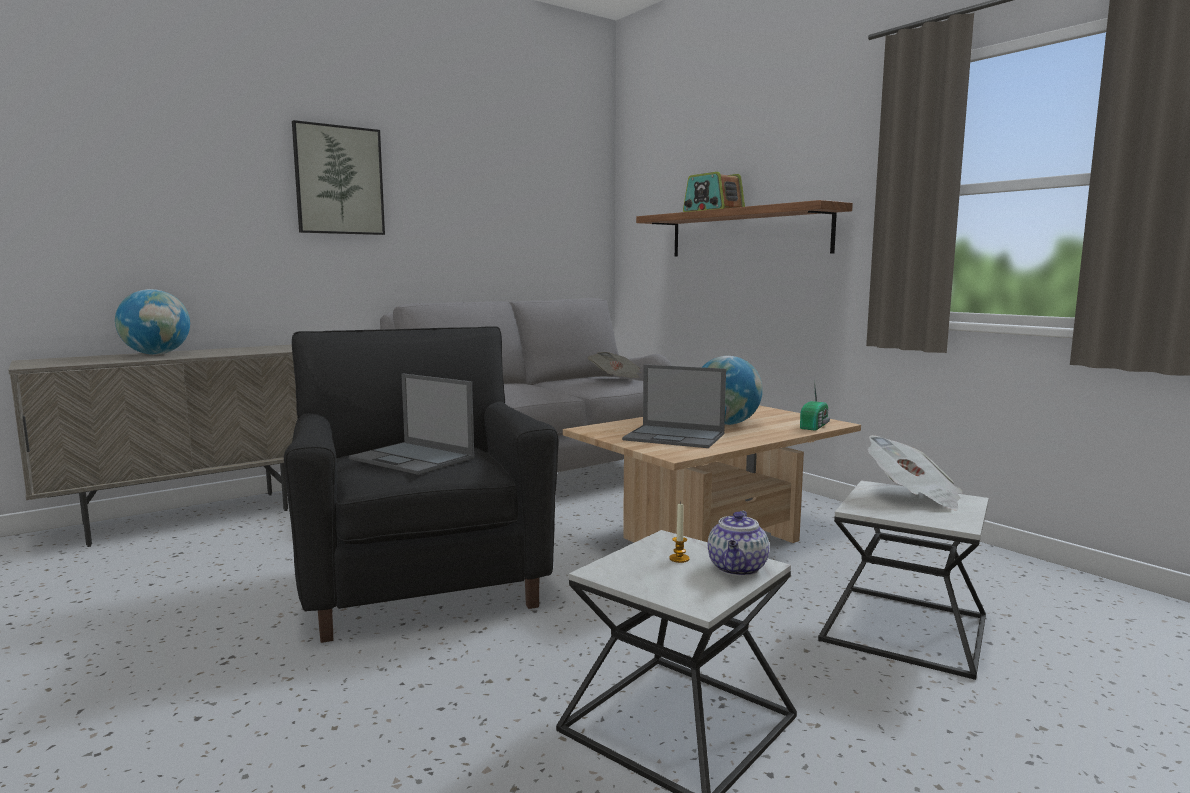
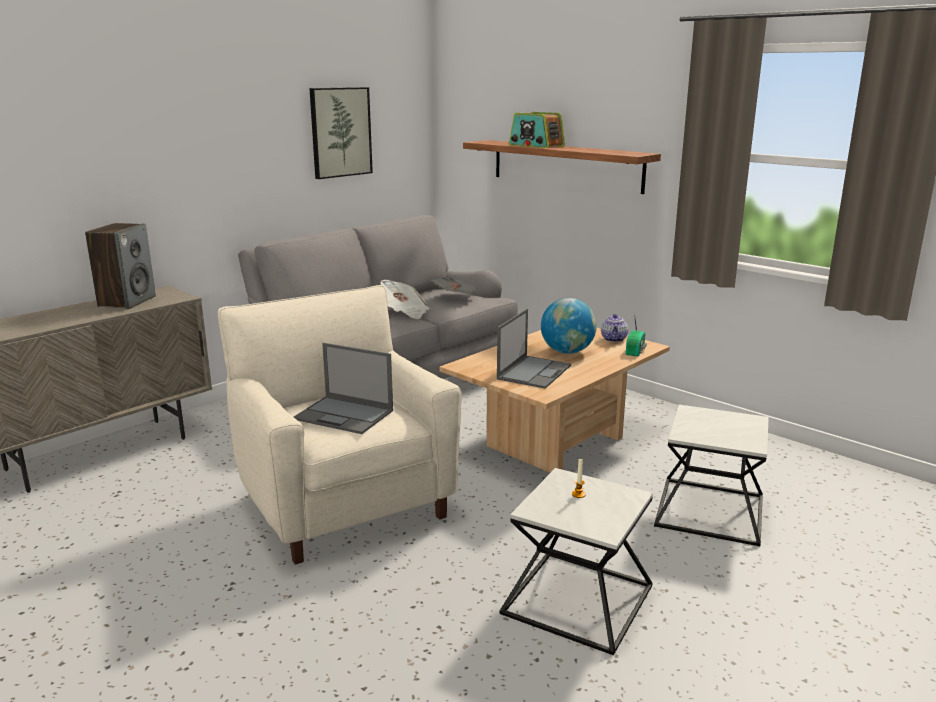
camera: 10 degrees left, 10 degrees up
(156, 354) = (57, 314): globe -> none
(238, 350) = (127, 301): none -> speaker
(339, 180) = (194, 127): picture -> picture (340, 132)
(422, 582) = (344, 502): black armchair -> beige armchair
(675, 437) = (534, 372): laptop -> laptop turned 75 degrees counterclockwise
(738, 569) = (620, 500): teapot -> teapot (614, 339)
(914, 497) = (719, 420): newspaper -> newspaper (403, 313)

